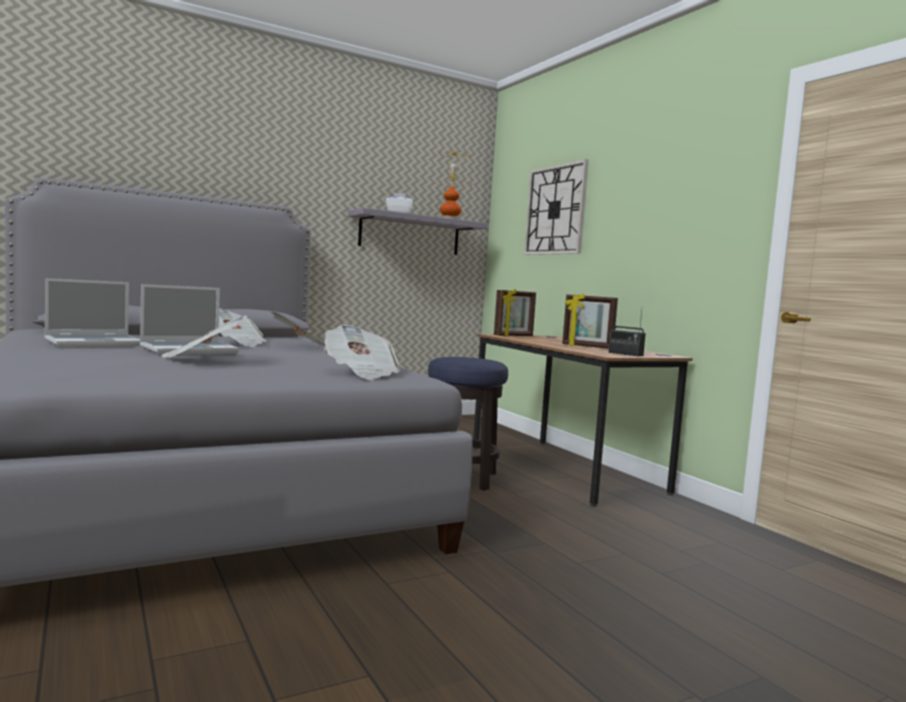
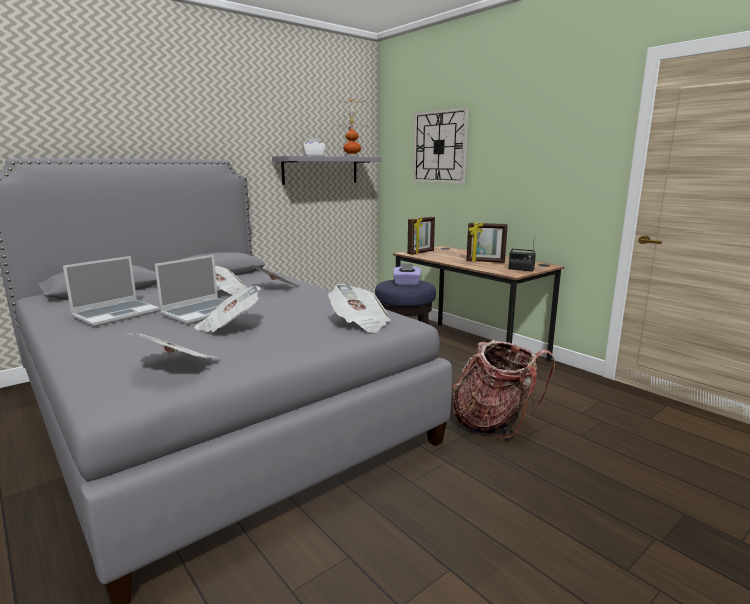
camera: 10 degrees left, 10 degrees up
(99, 371) = (176, 366): none -> newspaper
(469, 359) = (406, 284): none -> purple tissue box
(545, 543) = (494, 422): none -> backpack

